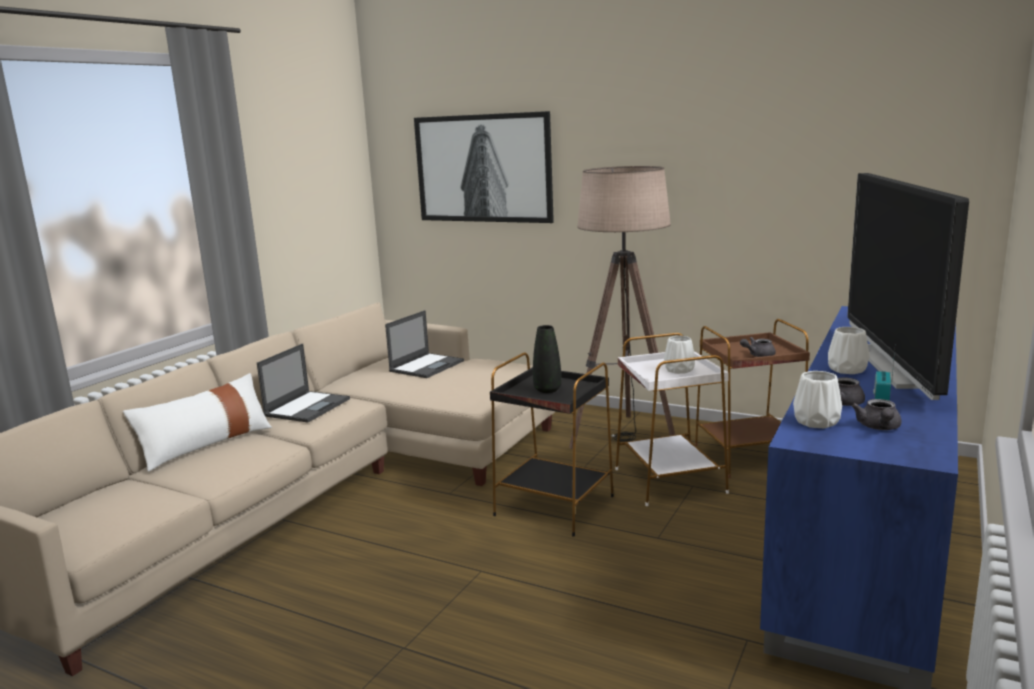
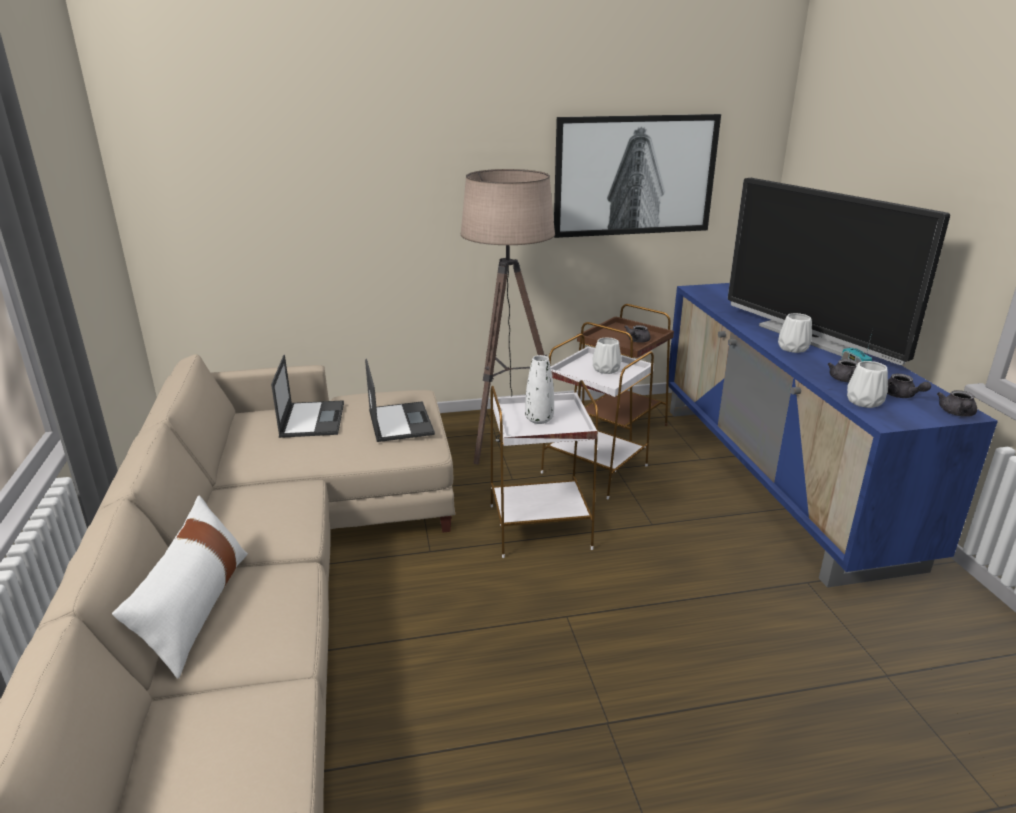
camera: 40 degrees left, 10 degrees up
(308, 407) = (250, 512): laptop -> laptop (400, 421)
(483, 168) = (289, 173): picture -> picture (635, 176)
(547, 390) = (539, 419): black vase -> white vase
(555, 506) = (540, 527): black side table -> white side table
(913, 455) = (956, 414): none -> grey teapot

